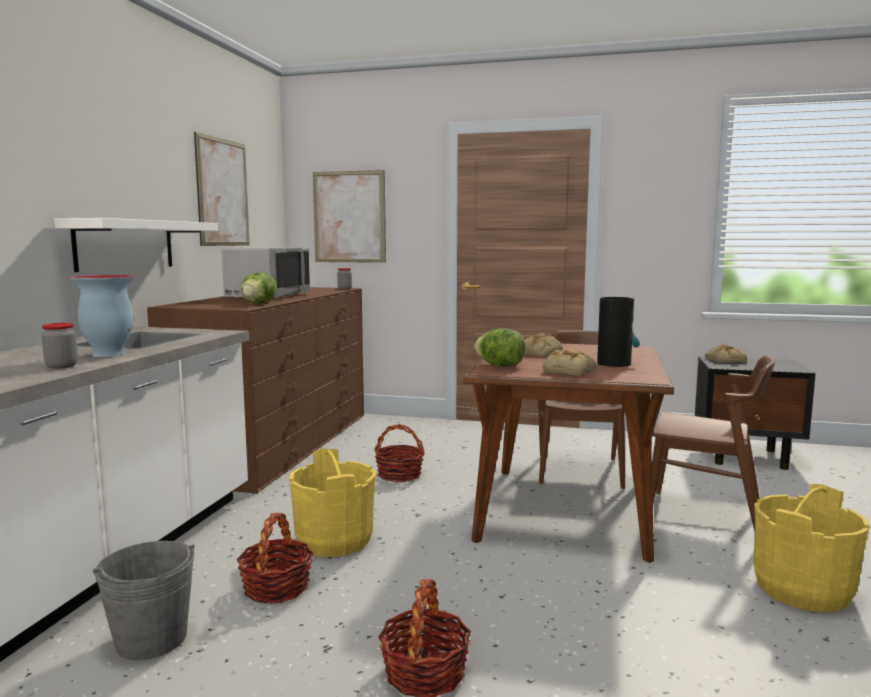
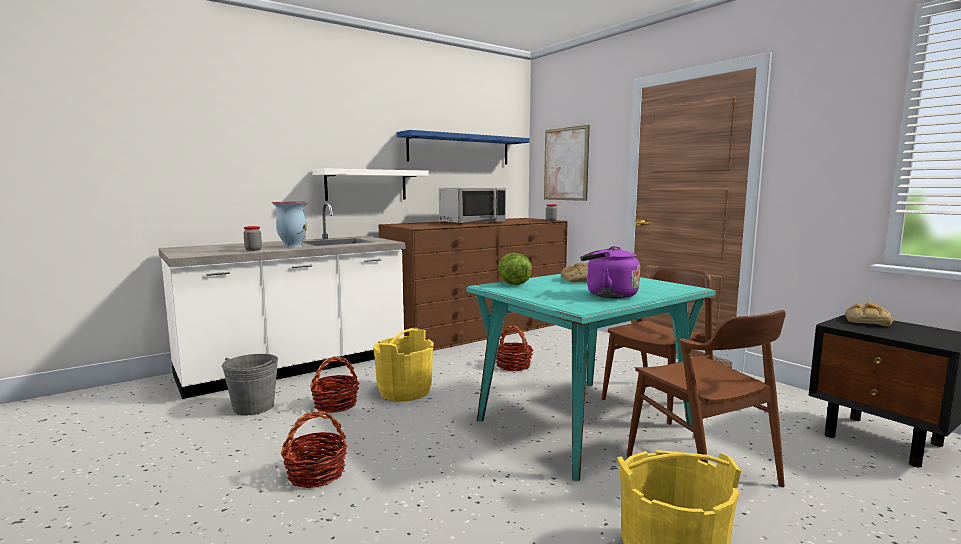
camera: 40 degrees right, 0 degrees up
(223, 193) = (459, 149): picture -> blue shelf
(258, 303) = (439, 226): lettuce -> none
(565, 510) = (583, 423): brown dining table -> turquoise dining table
(568, 371) = (545, 294): bread -> none
(614, 363) = (608, 295): vase -> purple kettle

